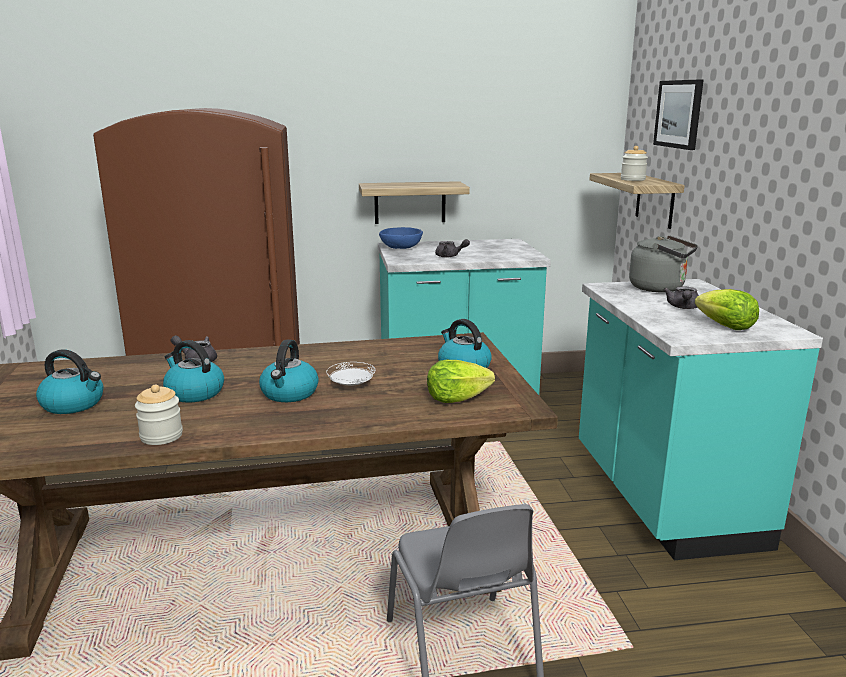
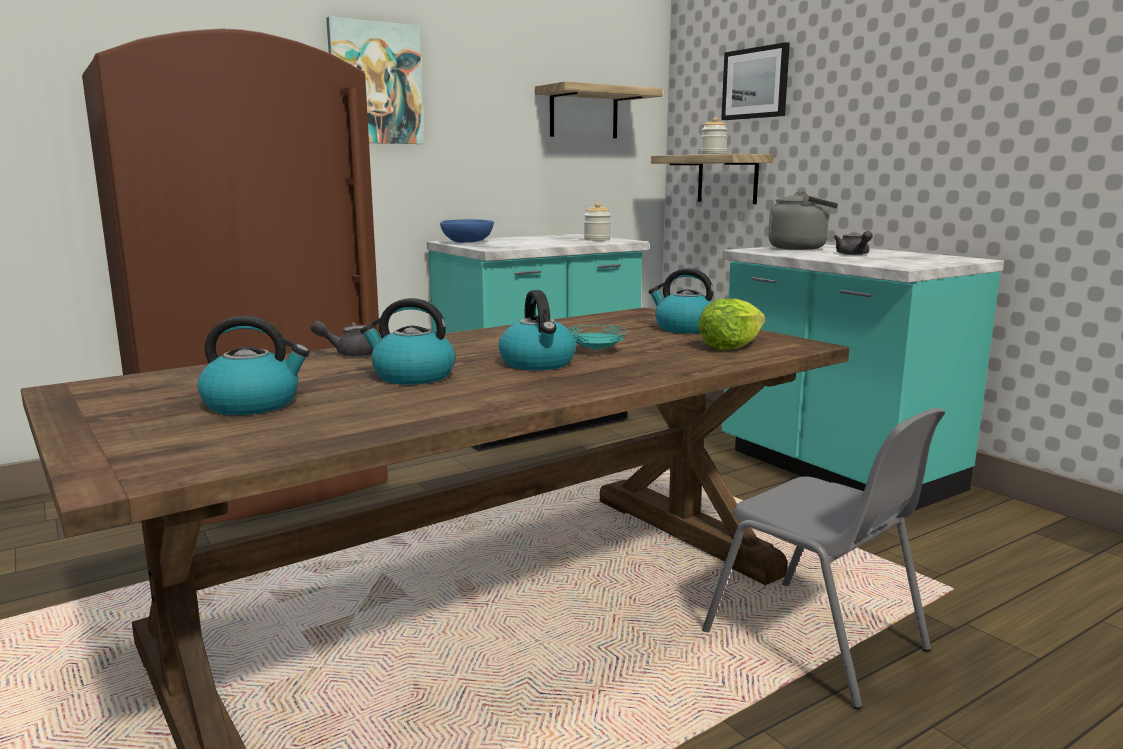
camera: 25 degrees left, 5 degrees down
(161, 436) = (453, 411): jar -> jar (597, 239)
(339, 119) = (375, 83): none -> picture
(351, 385) = (595, 351): white plate -> turquoise plate
(410, 202) = (459, 191): shelf -> shelf (584, 113)
(450, 256) = (540, 244): grey teapot -> none
(725, 327) = (919, 260): lettuce -> none

